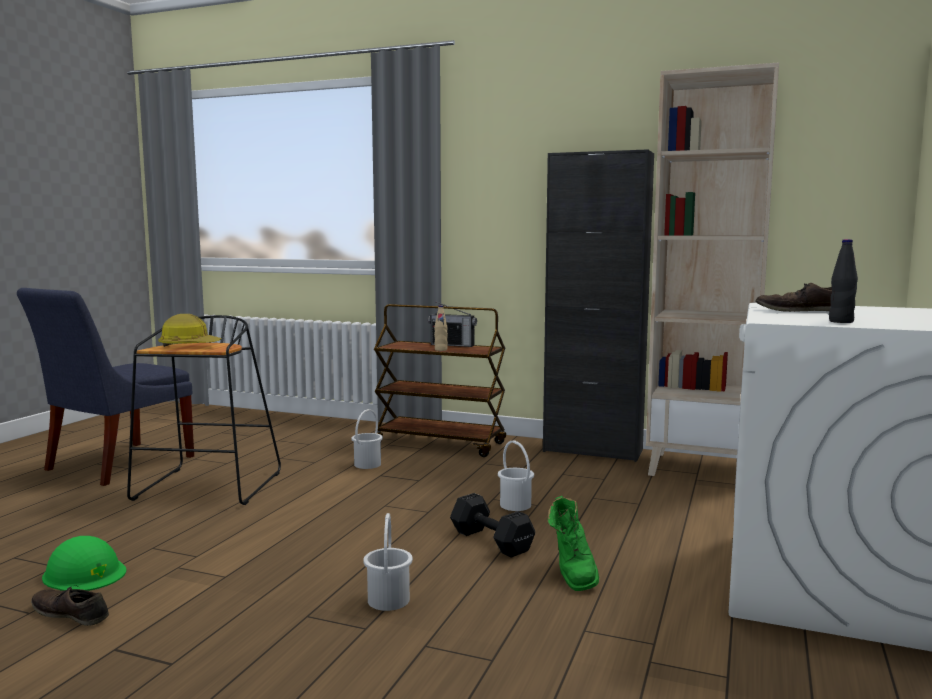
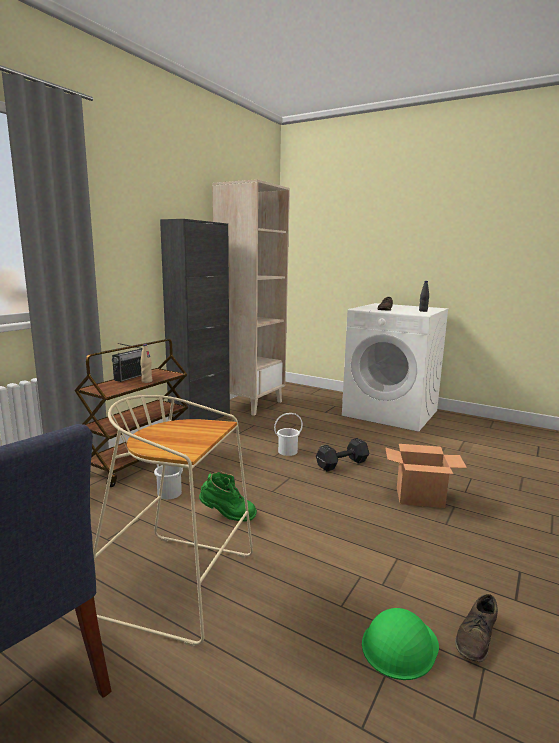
camera: 80 degrees left, 5 degrees up
(189, 346) = (181, 437): hard hat -> none
(209, 487) = (179, 584): black stool -> beige stool
(389, 600) = (420, 498): white bucket -> cardboard box
(573, 573) = (382, 451): green boot -> green boot (227, 516)

